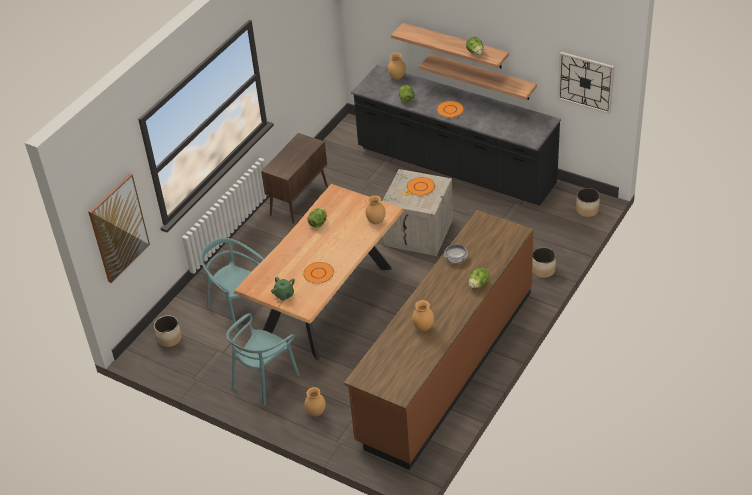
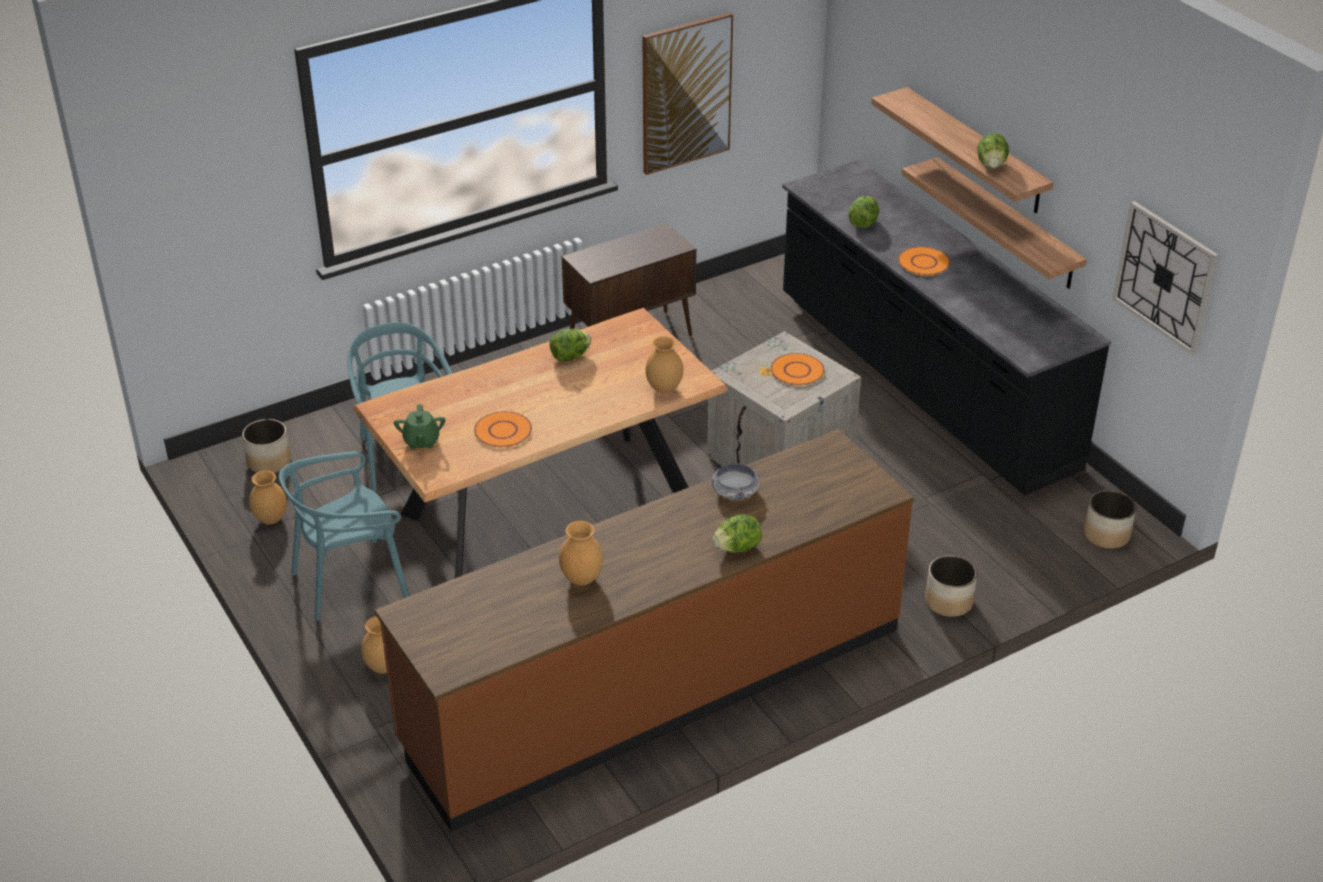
camera: 25 degrees right, 5 degrees down
(118, 228) = (213, 228): picture -> picture (686, 93)
(397, 77) = (875, 188): brown vase -> brown vase (270, 520)

